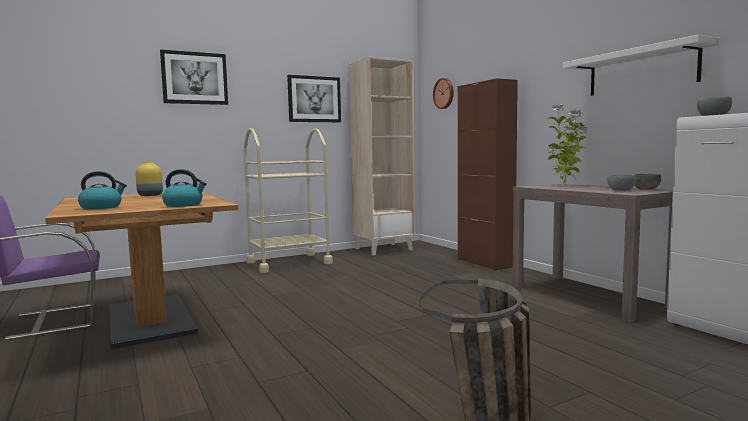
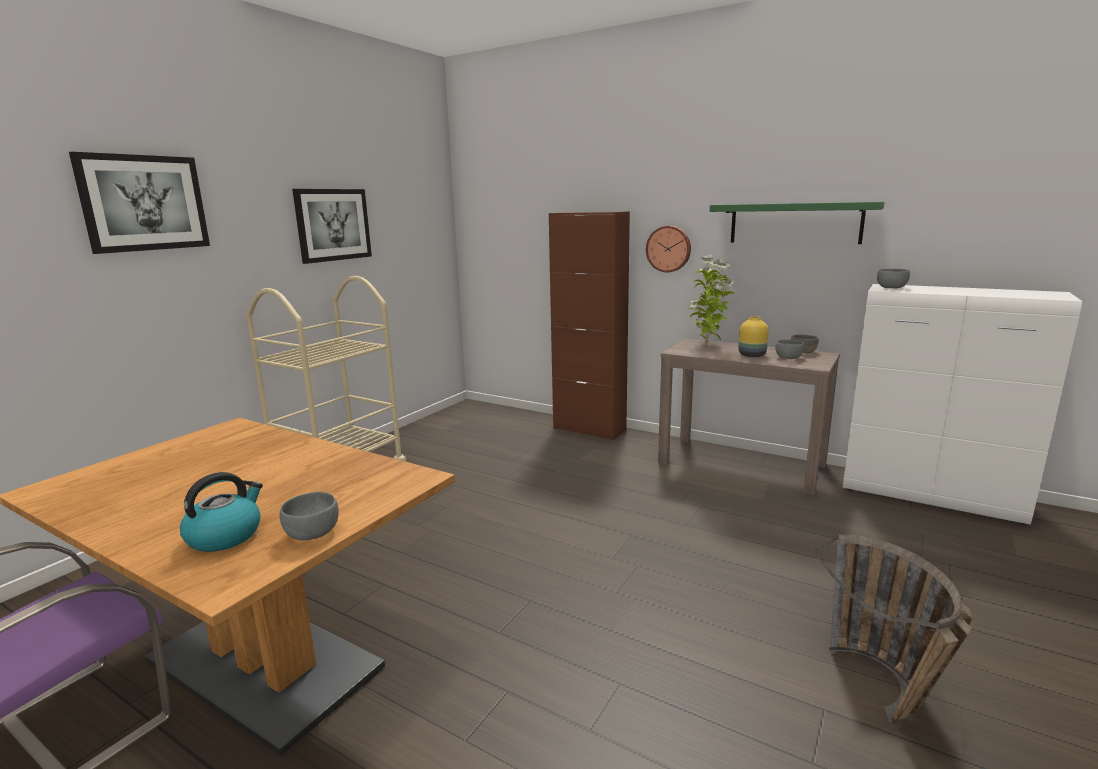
camera: 30 degrees left, 10 degrees up
(132, 209) = (313, 533): none -> grey bowl
(149, 195) = (192, 455): yellow vase -> yellow vase (751, 355)
(184, 205) = (370, 494): kettle -> none
(384, 249) = (442, 424): beige bookcase -> none
(444, 93) = (504, 212): wall clock -> wall clock (669, 249)
(641, 71) = (794, 223): white shelf -> green shelf

